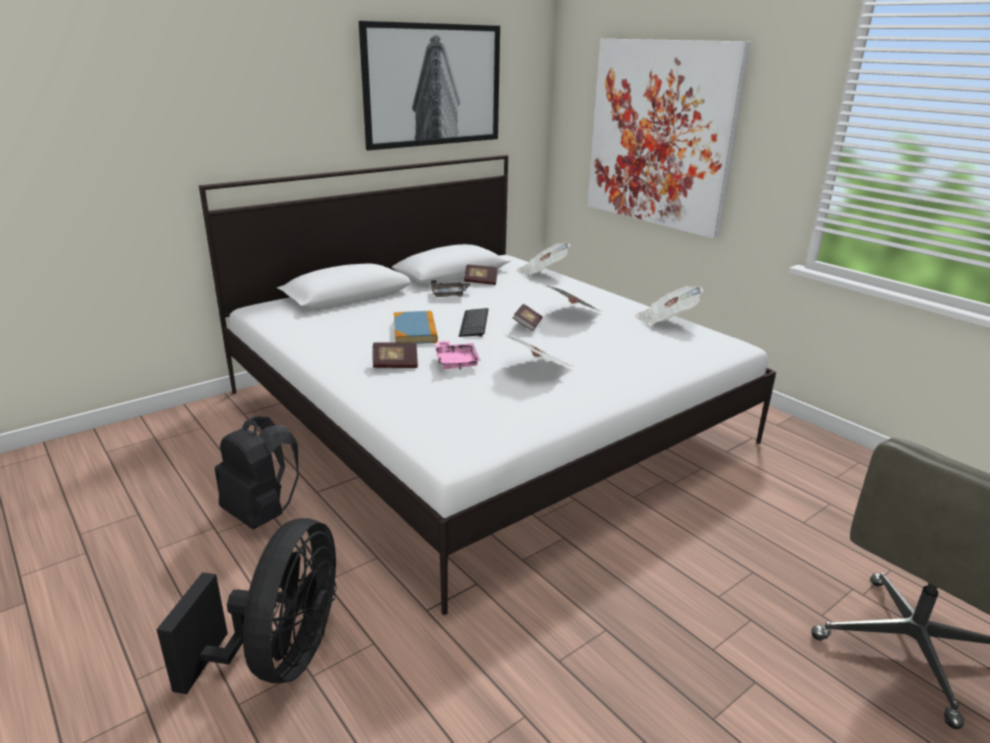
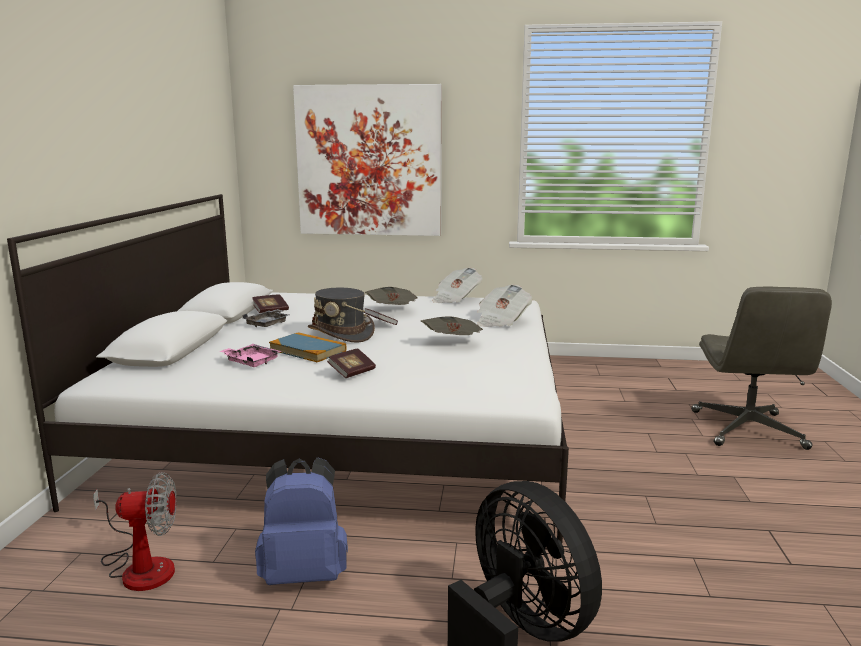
camera: 45 degrees left, 10 degrees down
(208, 453) = (141, 566): none -> fan
(262, 514) = (305, 573): black backpack -> blue backpack
(433, 85) = (169, 124): picture -> none
(456, 361) = (394, 355): pink tray -> pink tray (251, 362)
(474, 324) = (341, 334): keyboard -> grey hat
(542, 272) = (304, 295): newspaper -> newspaper (501, 321)

